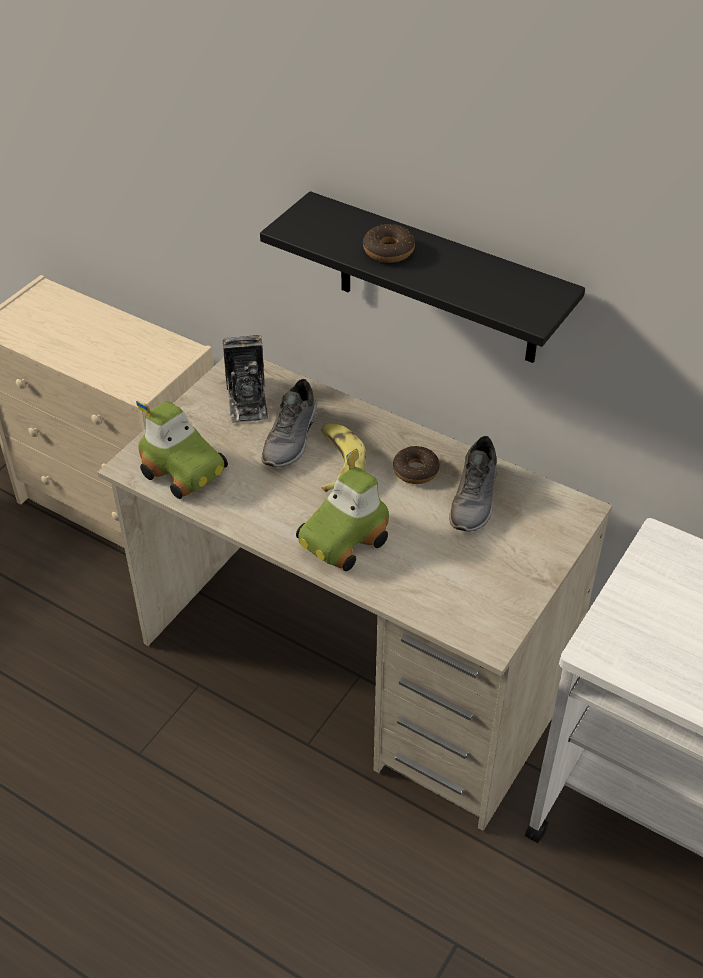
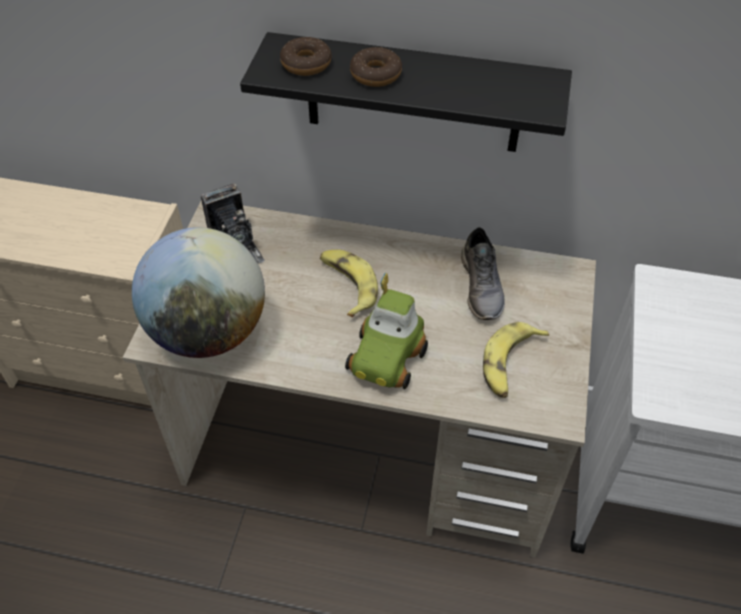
camera: 20 degrees left, 5 degrees up
(185, 470) = (209, 331): toy car -> globe
(292, 438) = (295, 273): grey shoe -> none
(415, 470) = (419, 274): donut -> donut (306, 63)
(464, 579) = (510, 364): none -> banana

